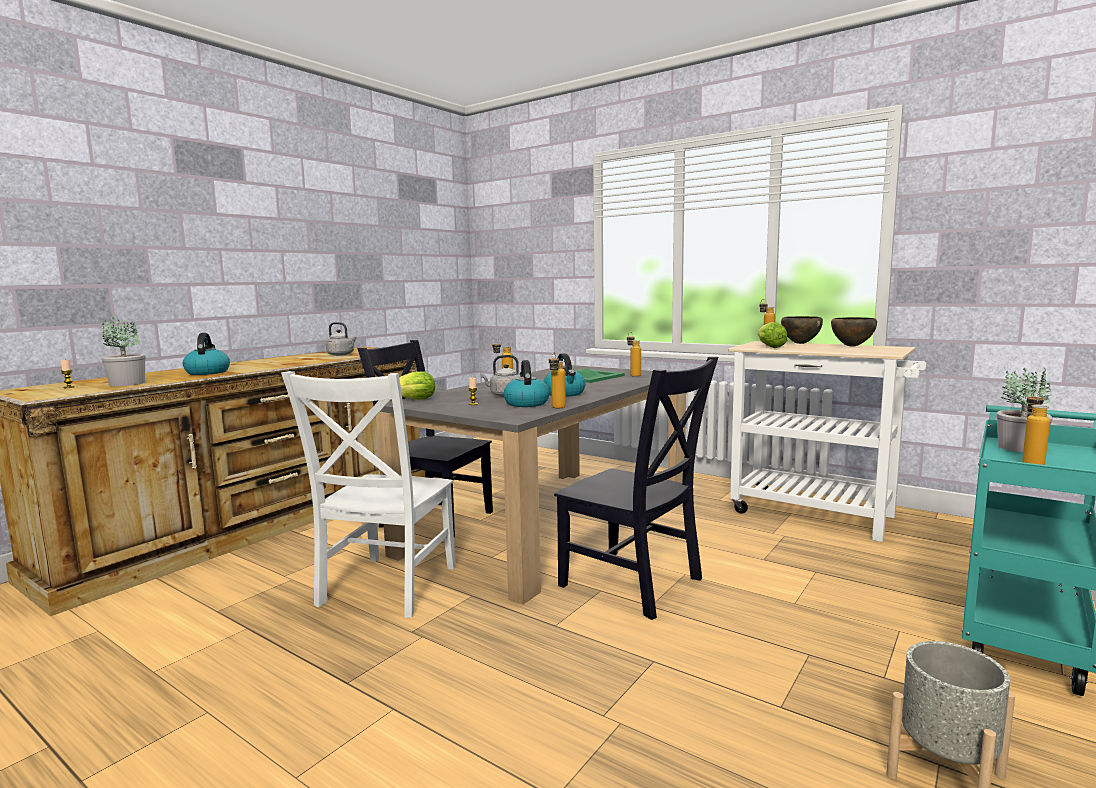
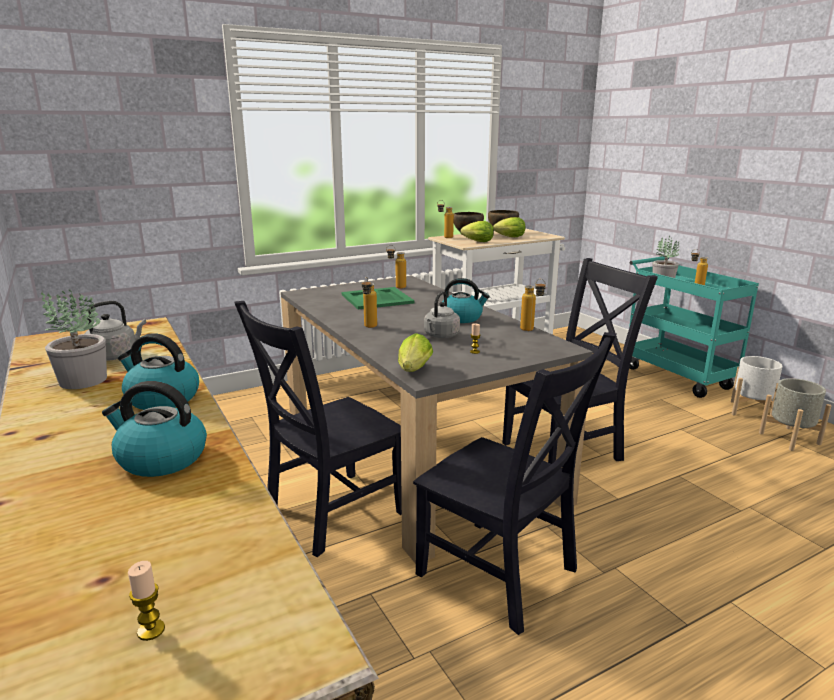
camera: 65 degrees left, 10 degrees up
(126, 384) = (214, 542): potted plant -> potted plant (82, 381)
(385, 588) = (502, 575): white chair -> black chair
(526, 403) = (495, 335): kettle -> kettle (161, 398)
(828, 349) = (508, 237): none -> lettuce
(1013, 726) = (751, 411): none -> white planter

